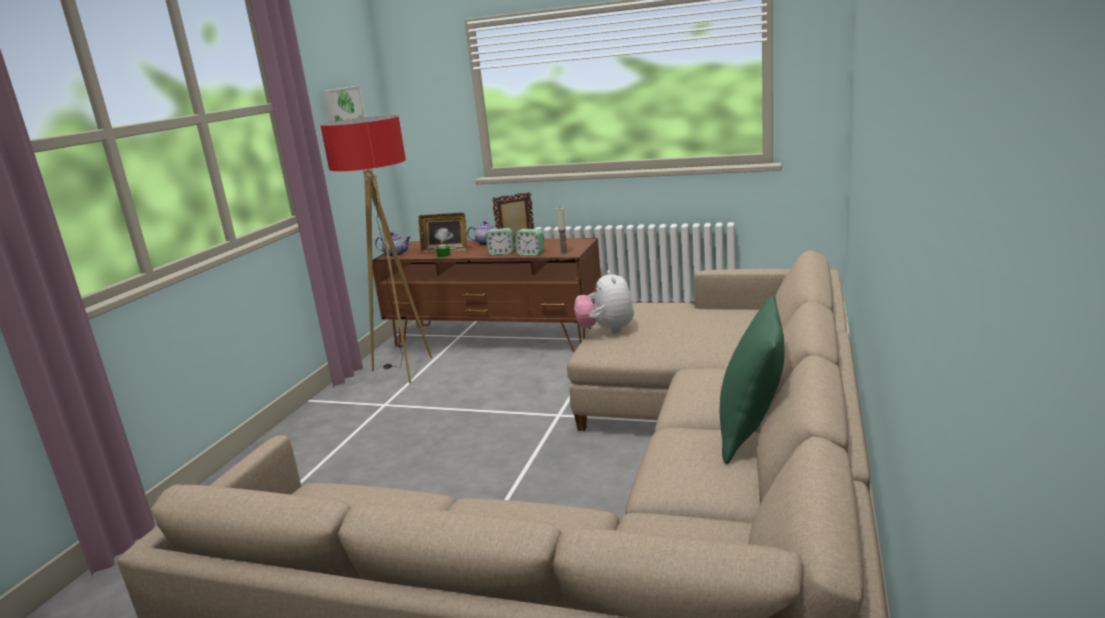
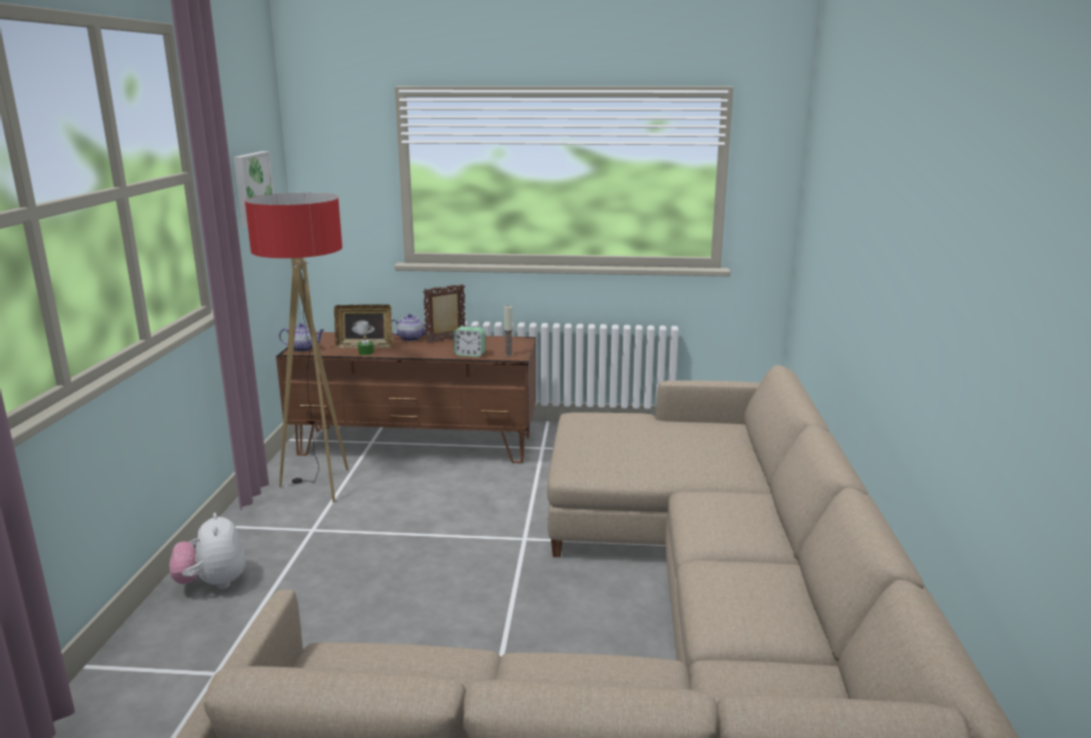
camera: 15 degrees left, 0 degrees up
(501, 253) = (434, 352): alarm clock -> none
(606, 331) = (578, 446): plush toy -> plush toy (213, 583)
(752, 432) = (784, 564): green pillow -> none

